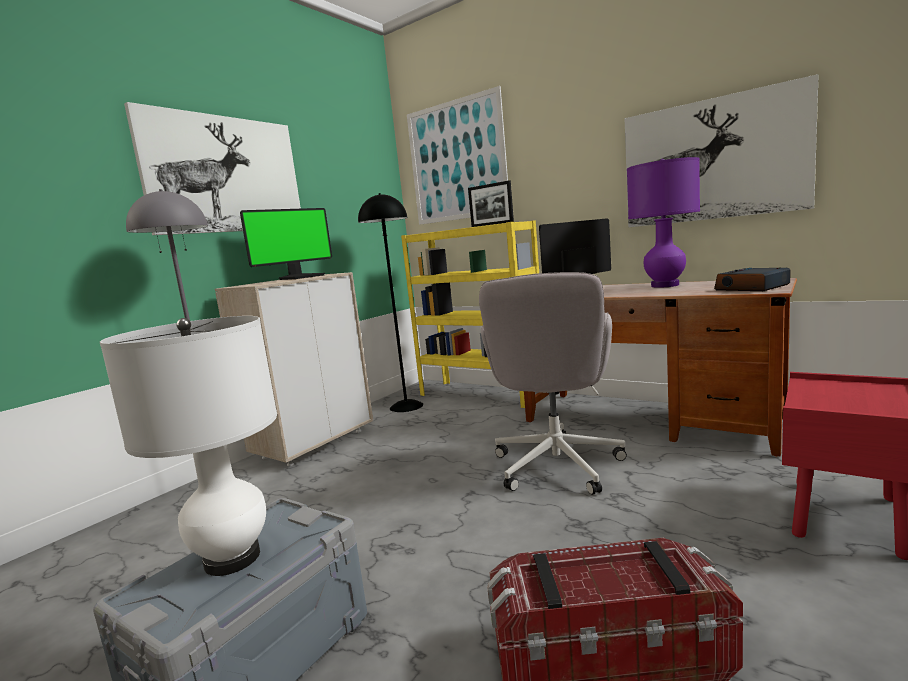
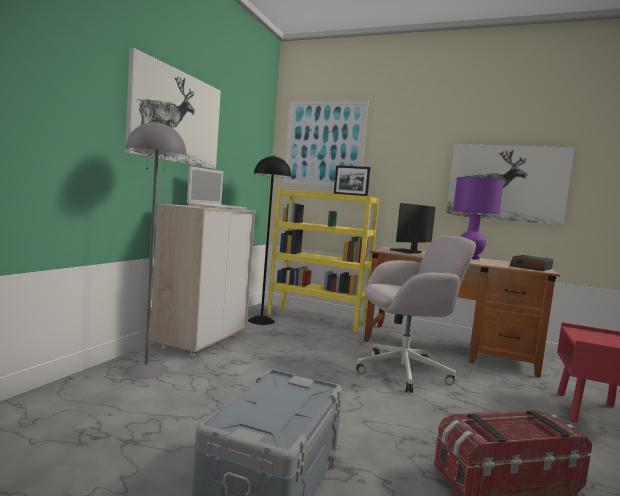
camera: 15 degrees left, 5 degrees down
(232, 558) = (274, 404): white table lamp -> none
(301, 277) = (218, 207): monitor -> laptop
(556, 466) = (404, 372): grey office chair -> grey office chair turned 105 degrees counterclockwise

